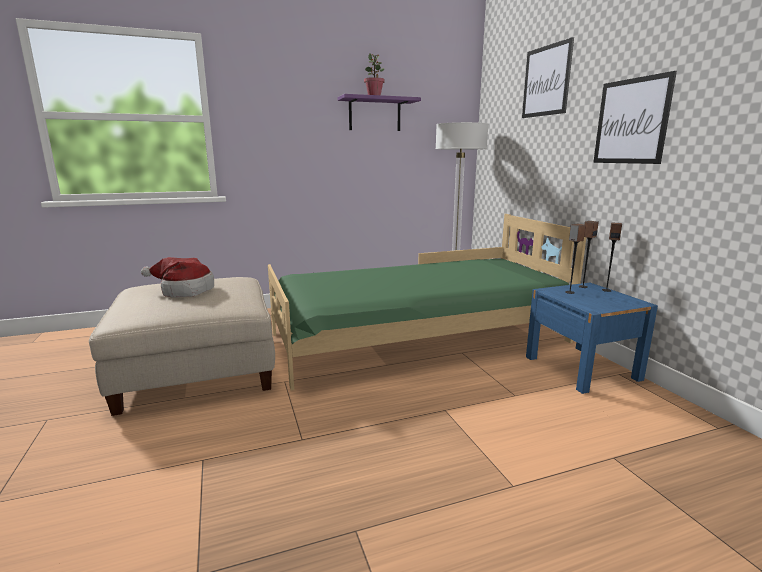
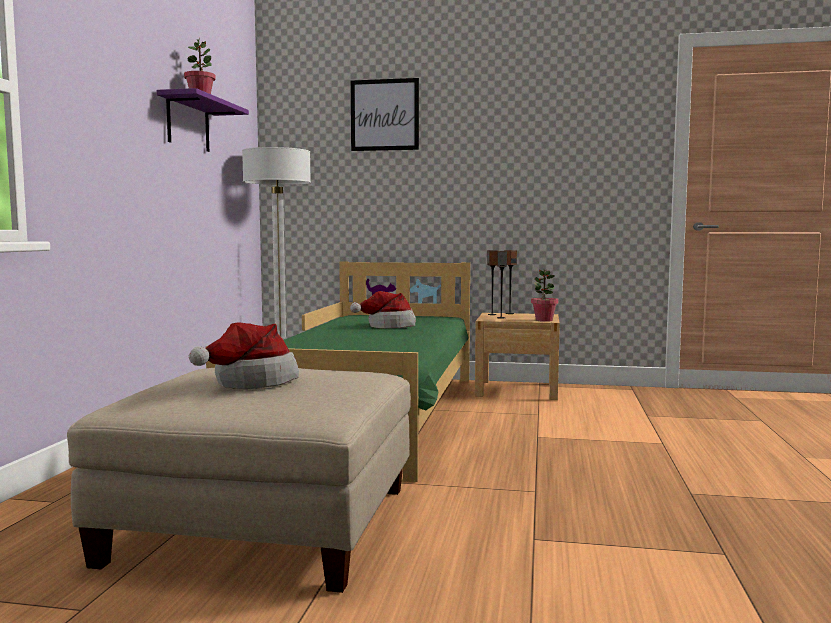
camera: 60 degrees left, 10 degrees down
(455, 275) = (388, 326): none -> hat
(581, 368) = (517, 390): blue nightstand -> beige nightstand
(591, 307) = (544, 320): none -> potted plant
(631, 121) = (501, 162): picture -> none

